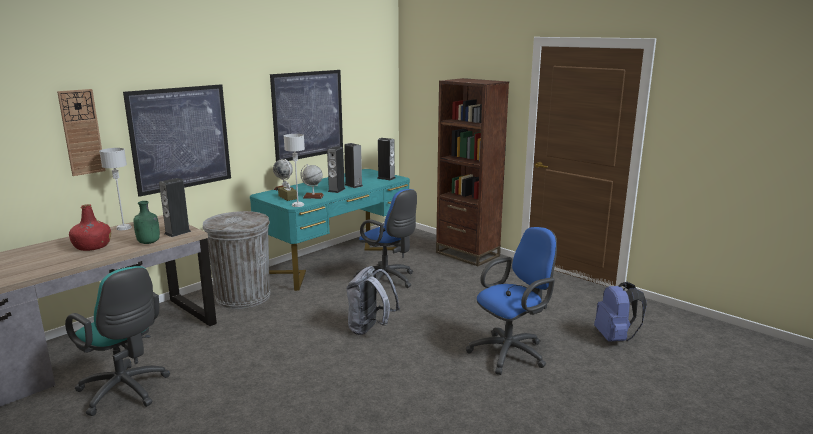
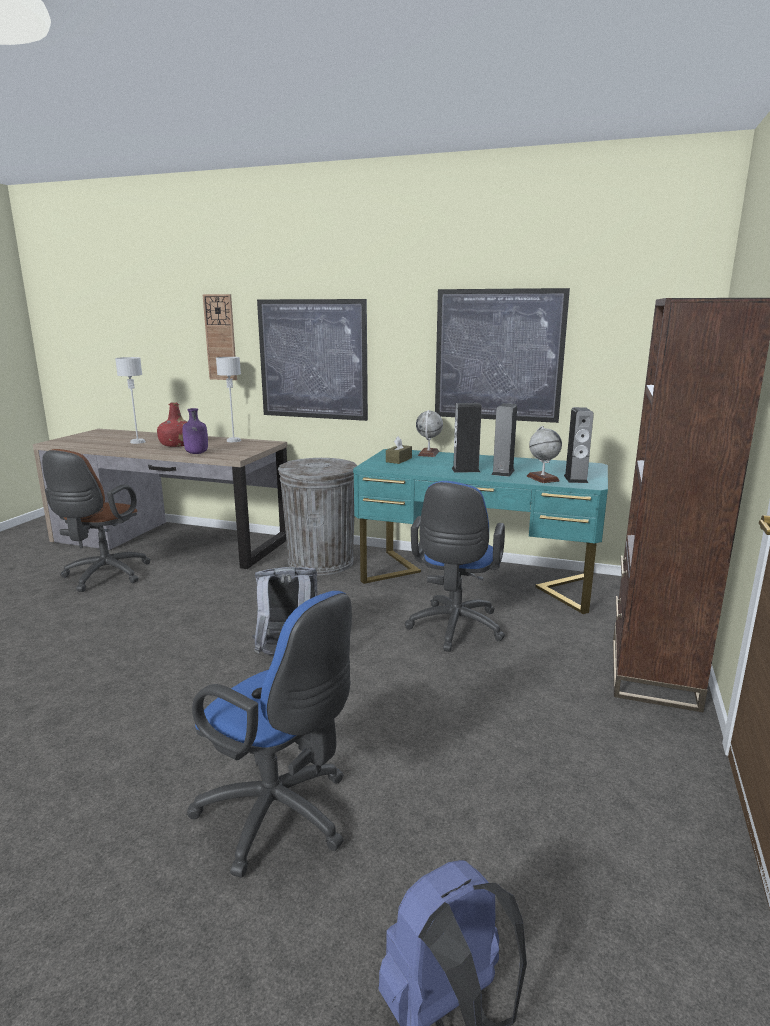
camera: 65 degrees right, 0 degrees up
(126, 392) = (103, 576): turquoise office chair -> brown office chair
(149, 242) = (196, 453): green bottle -> purple bottle
(177, 232) = (232, 454): speaker -> none
(298, 205) = (374, 468): grey table lamp -> grey table lamp (137, 442)
(313, 196) = (419, 467): globe -> globe (542, 478)

